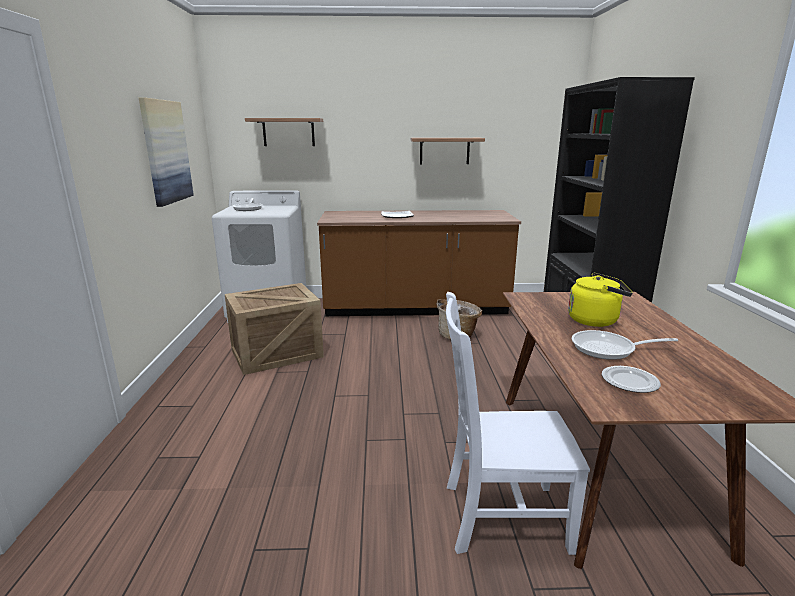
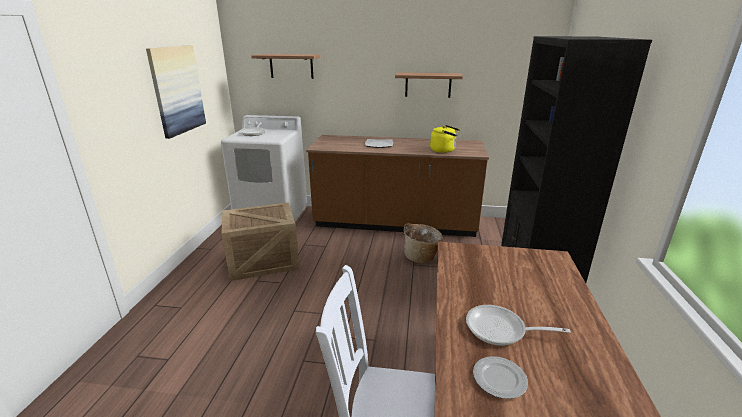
camera: 10 degrees right, 5 degrees up
(595, 320) = (508, 288): yellow kettle -> yellow kettle (444, 150)

